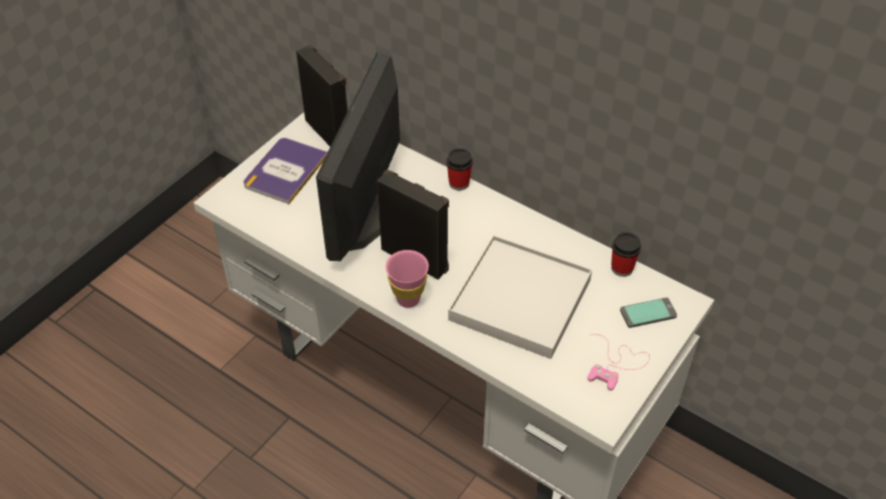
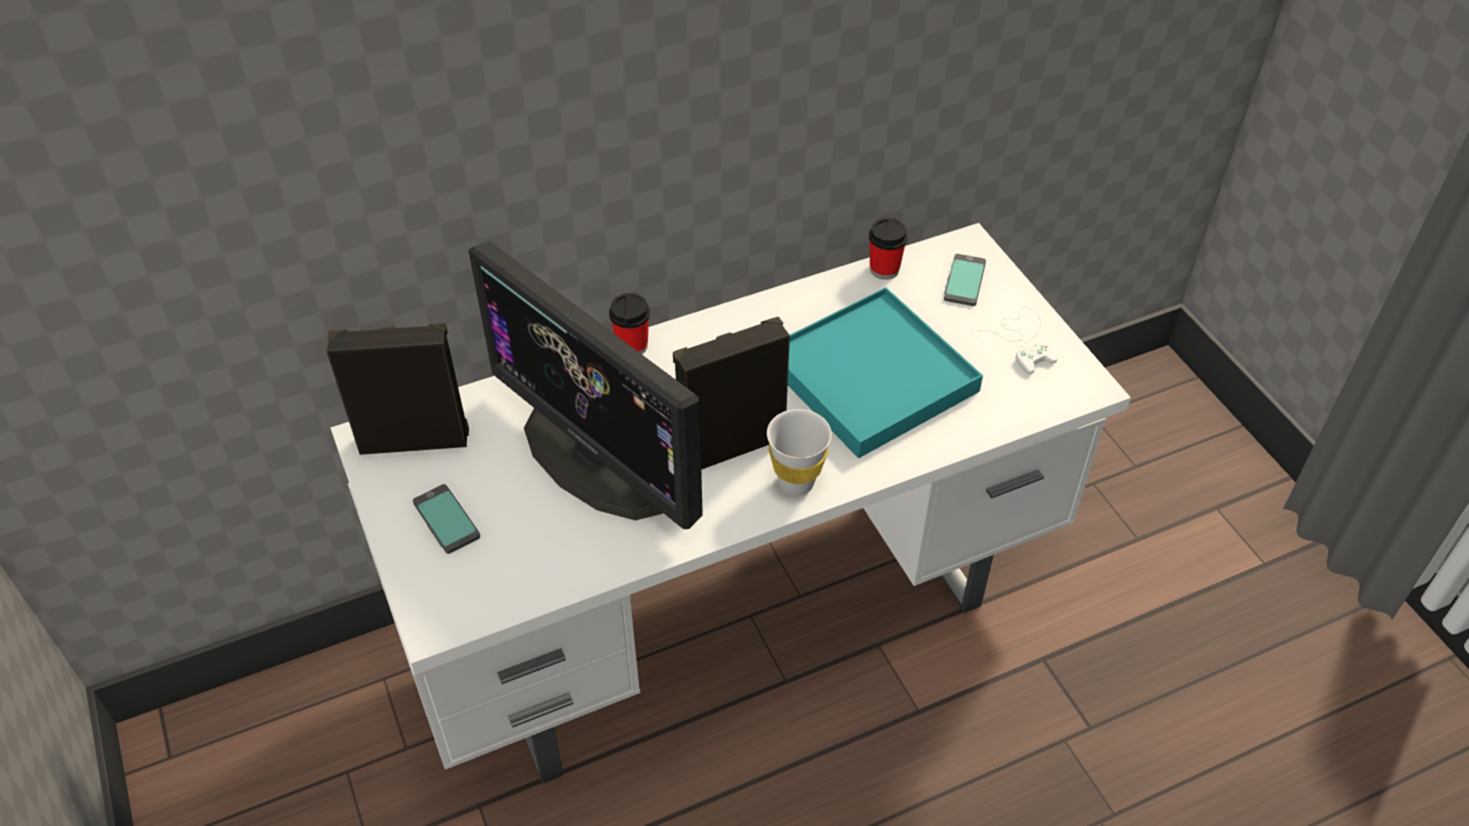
camera: 60 degrees left, 0 degrees up
(285, 171) = (446, 520): book -> phone
(408, 299) = (796, 483): pink cup -> white cup
(520, 299) = (871, 377): white tray -> turquoise tray
(616, 364) = (1020, 340): pink game controller -> white game controller

